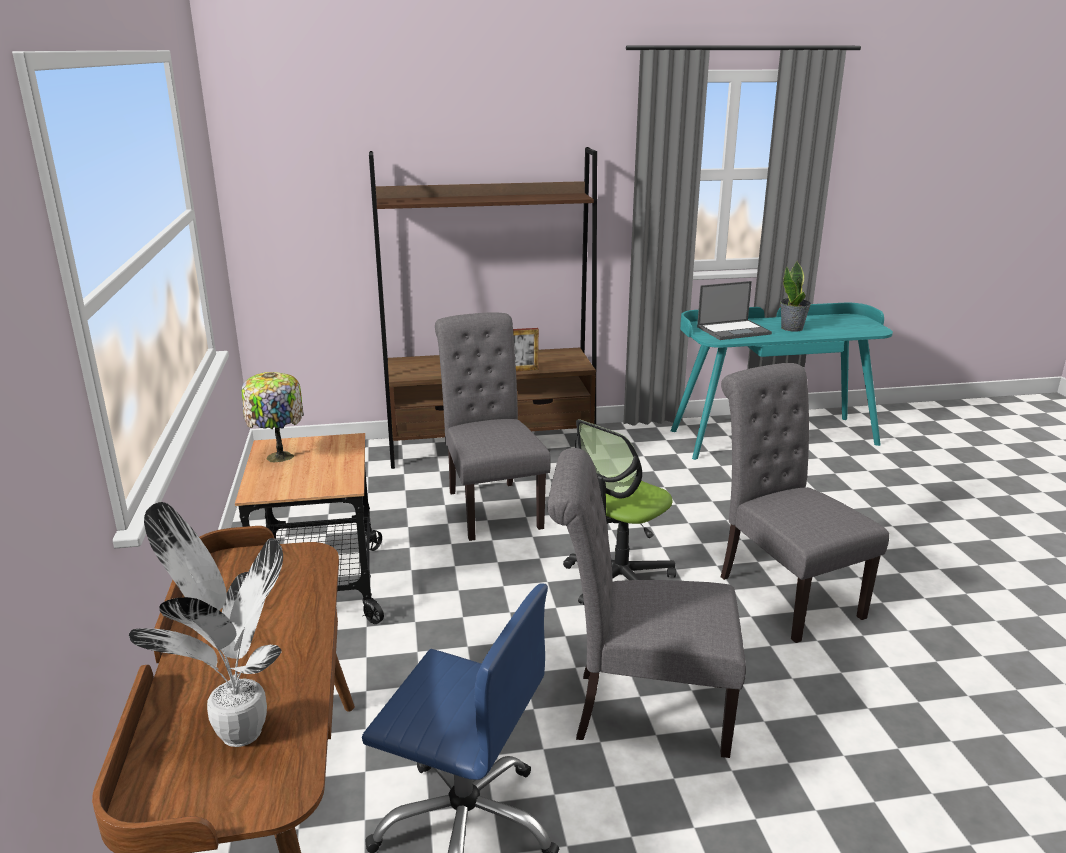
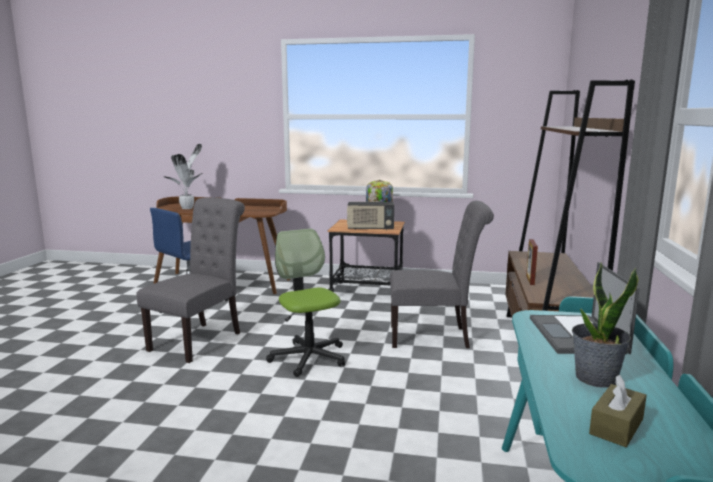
camera: 110 degrees right, 10 degrees down
(336, 458) = (370, 229): none -> radio
(782, 592) = (237, 412): grey chair -> none
(838, 326) = (616, 426): none -> brown tissue box

